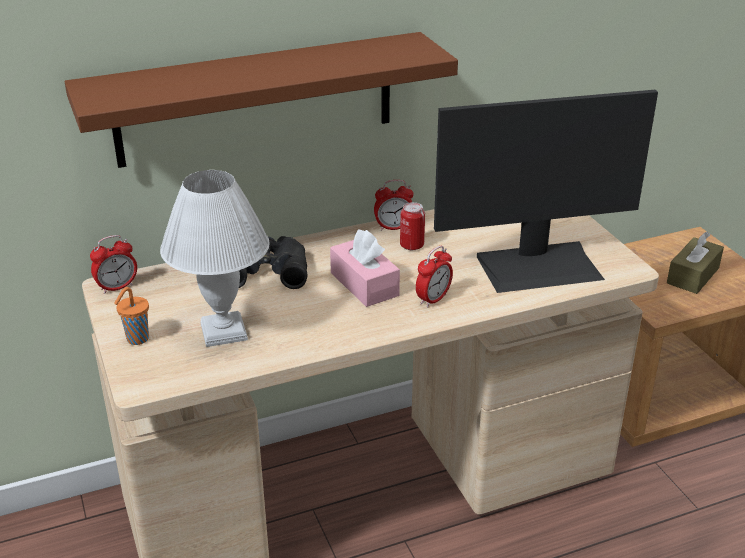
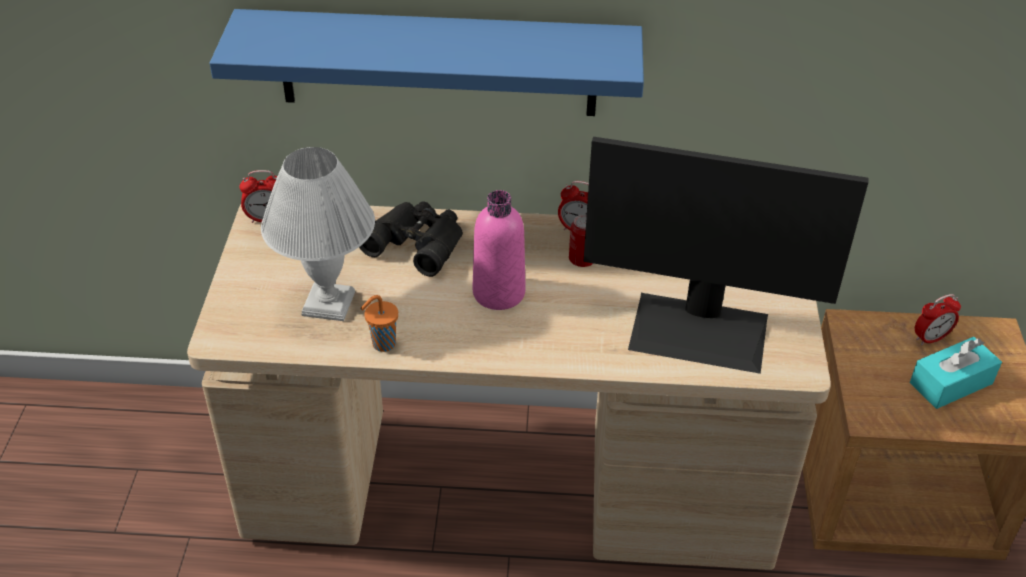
camera: 25 degrees right, 10 degrees up
(136, 339) = (247, 286): orange cup -> orange cup (382, 344)
(256, 99) = (438, 63): brown shelf -> blue shelf
(364, 284) = (498, 293): pink tissue box -> pink bottle
(433, 299) = (555, 335): alarm clock -> alarm clock (930, 338)
(693, 276) = (951, 383): brown tissue box -> turquoise tissue box

